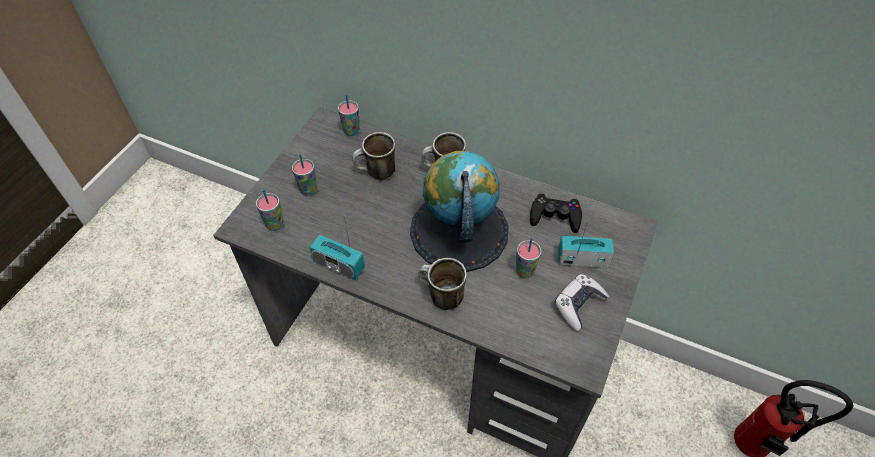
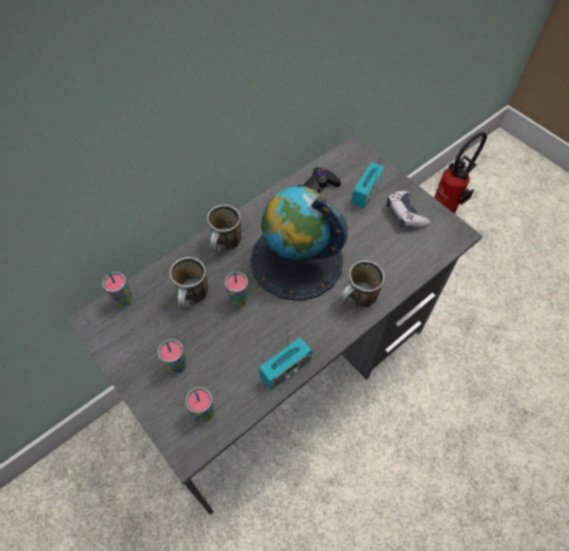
camera: 65 degrees left, 5 degrees up
(524, 272) = (360, 233): cup -> cup (238, 300)

